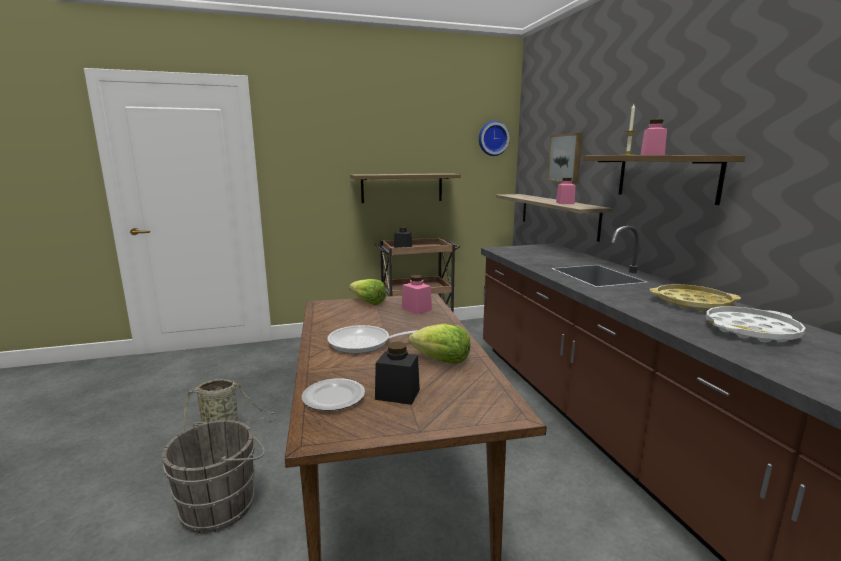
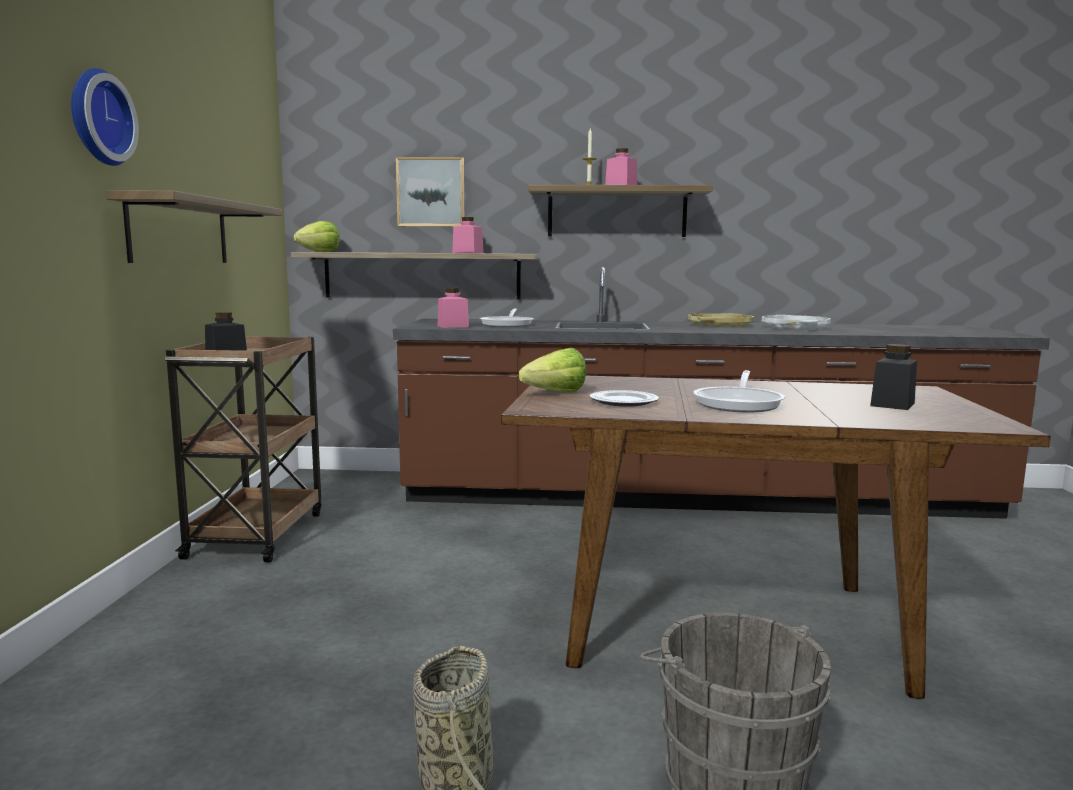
camera: 70 degrees left, 5 degrees down
(333, 398) = (909, 419): plate -> plate (624, 402)
(416, 309) = (609, 383): pink jar -> pink jar (453, 326)
(441, 360) = (800, 390): lettuce -> lettuce (319, 251)
(492, 138) = (263, 152): wall clock -> wall clock (97, 118)
(548, 258) = (508, 324): none -> frying pan

